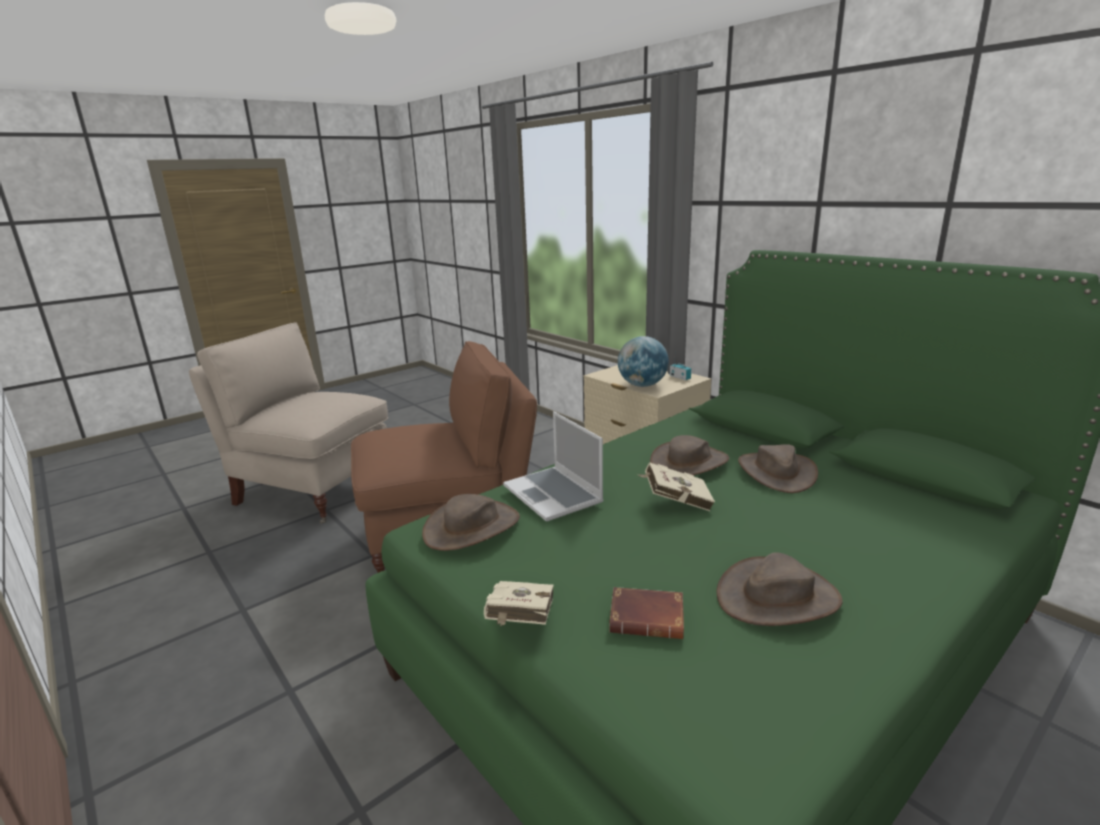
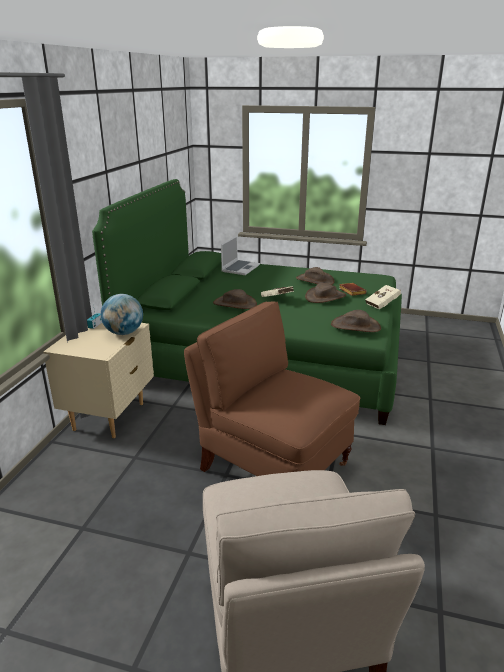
camera: 125 degrees left, 5 degrees up
(554, 495) = (307, 319): laptop -> laptop (240, 268)
(776, 472) = (224, 289): brown hat -> brown hat (325, 297)

